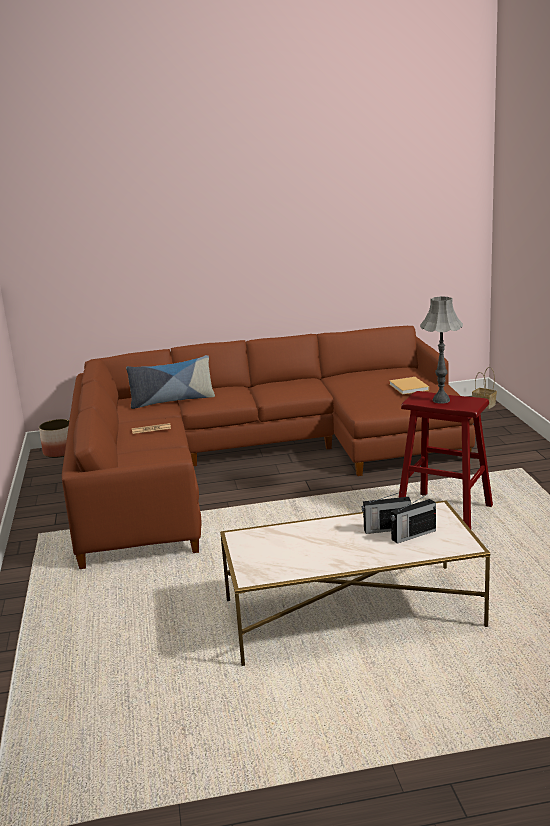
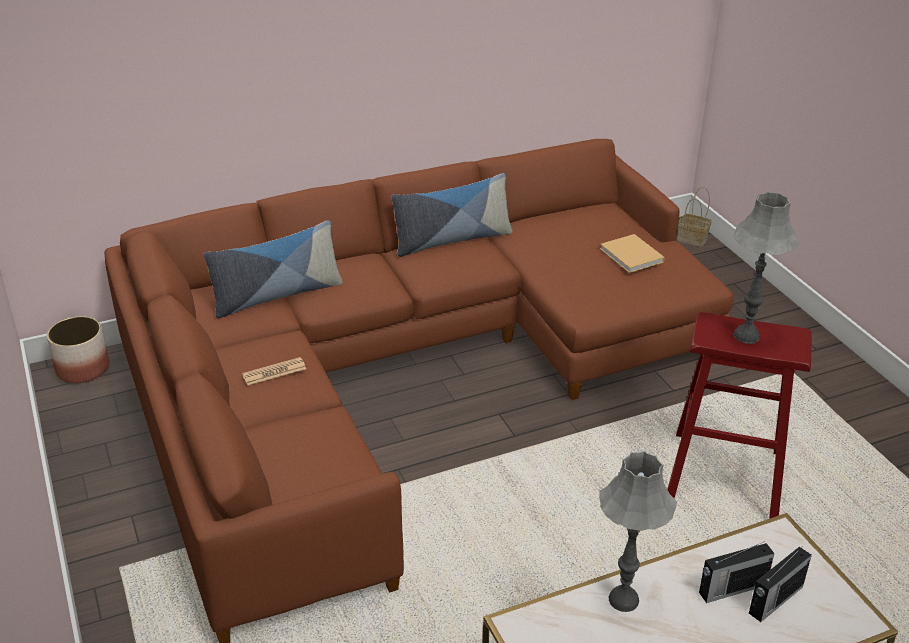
camera: 15 degrees left, 15 degrees up
(295, 381) = (452, 240): none -> pillow
(312, 529) = (623, 599): none -> grey table lamp

